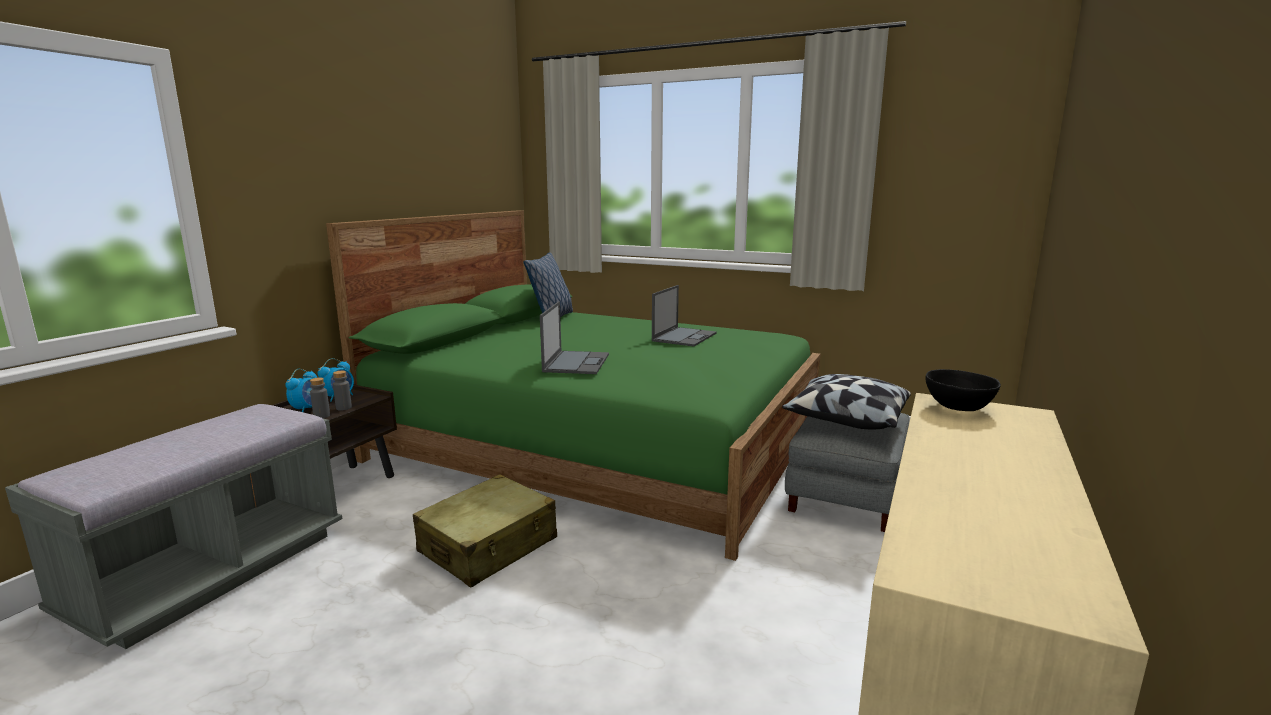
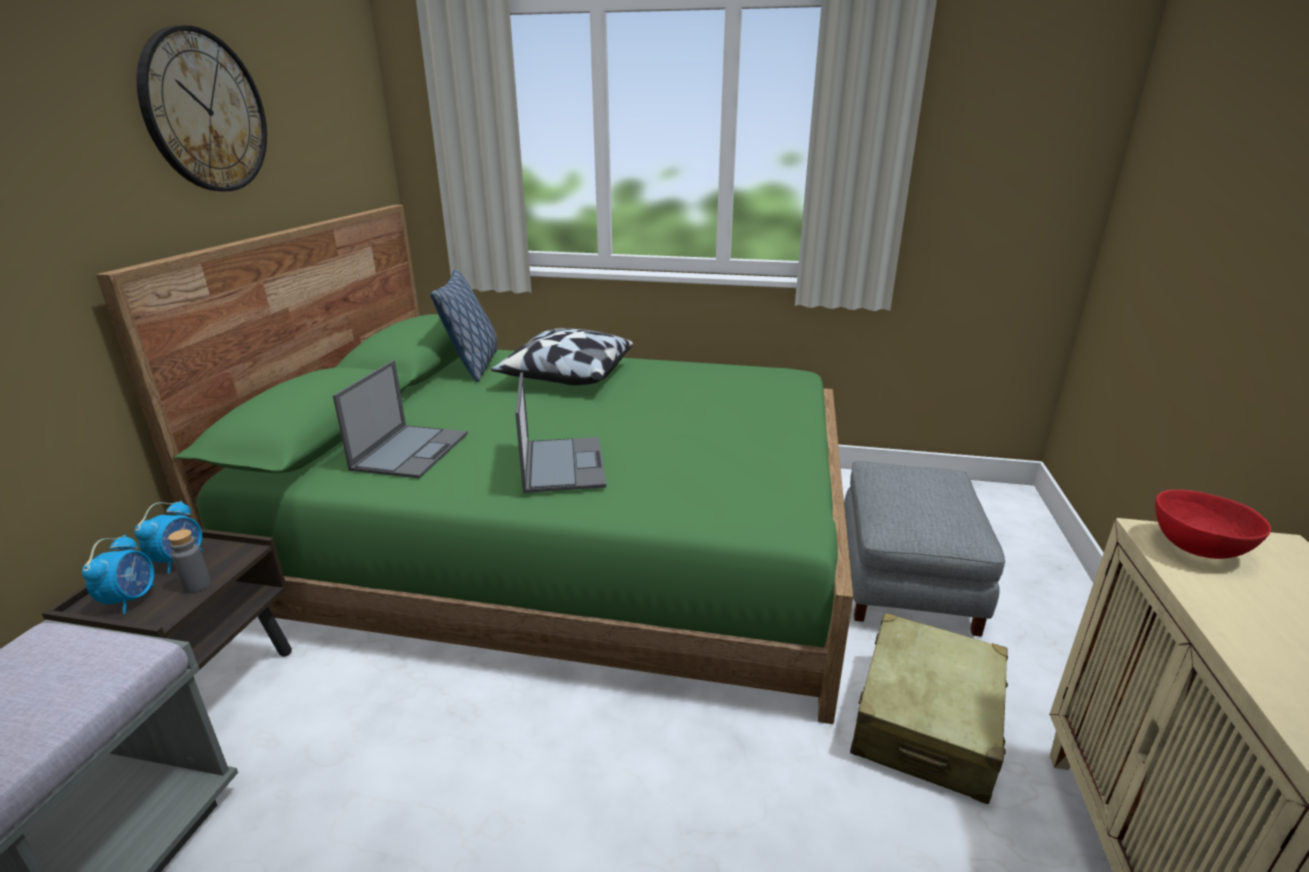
camera: 15 degrees left, 10 degrees up
(322, 416) = (163, 613): grey bottle -> none
(402, 142) = (204, 112): none -> wall clock
(488, 546) = (489, 769): beige suitcase -> beige suitcase (926, 722)
(684, 337) = (676, 389): laptop -> laptop (411, 450)
(846, 419) = (916, 497): pillow -> pillow (566, 376)
(956, 407) = (1194, 547): black bowl -> red bowl

